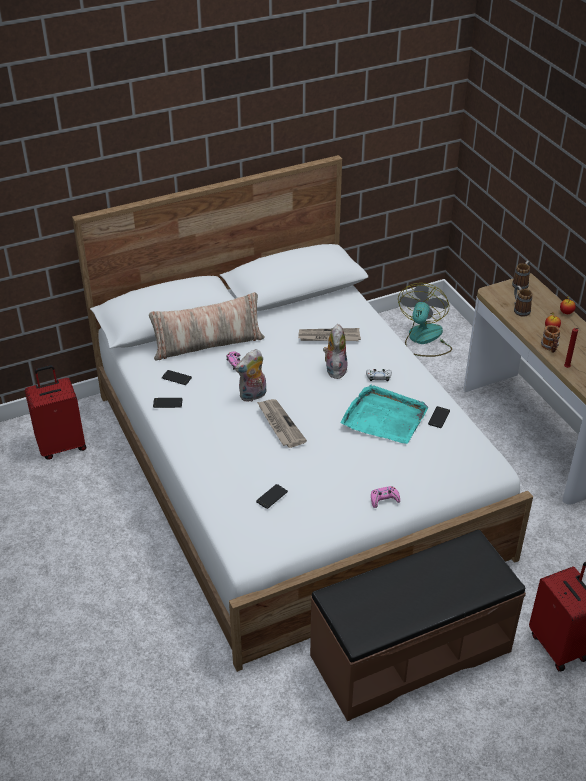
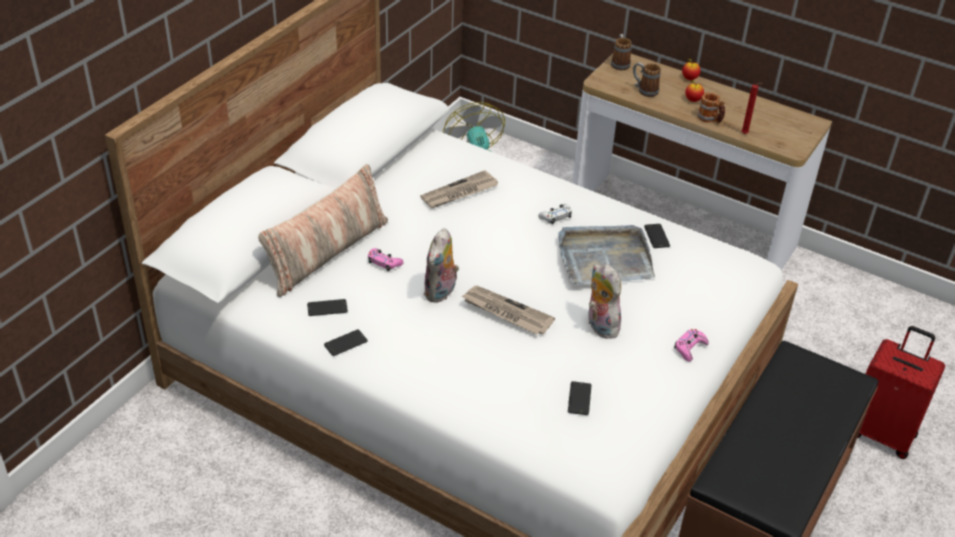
camera: 35 degrees left, 0 degrees up
(61, 445) = (156, 469): red suitcase -> none
(334, 369) = (500, 226): plush toy -> plush toy (599, 326)
(384, 417) = (604, 258): turquoise tray -> grey tray

